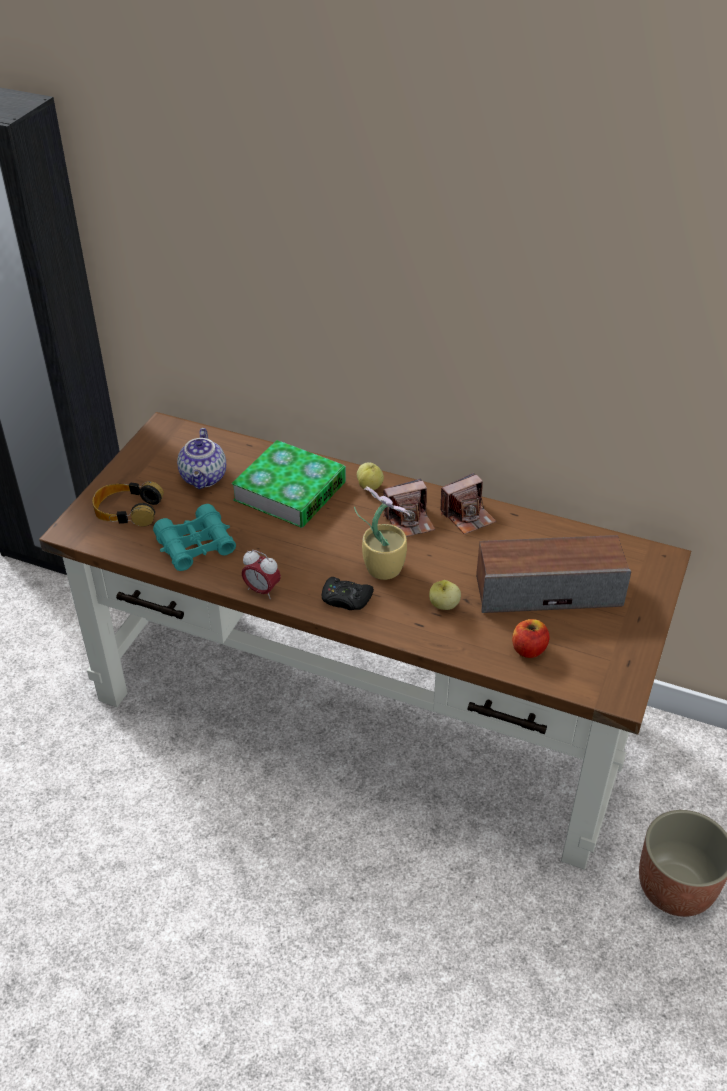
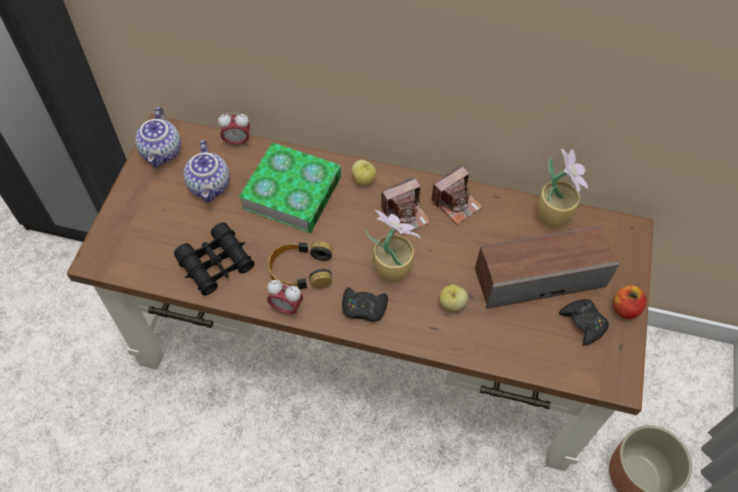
camera: 10 degrees left, 15 degrees up
(128, 510) = (145, 231): headphones -> headphones (301, 270)
(161, 445) = (163, 152): none -> teapot
(196, 545) = (216, 264): turquoise binoculars -> black binoculars
(241, 442) = (237, 141): none -> alarm clock
(528, 649) = (533, 343): apple -> apple (625, 308)
(575, 536) = (553, 214): none -> potted plant
(589, 637) = (583, 323): none -> black game controller

